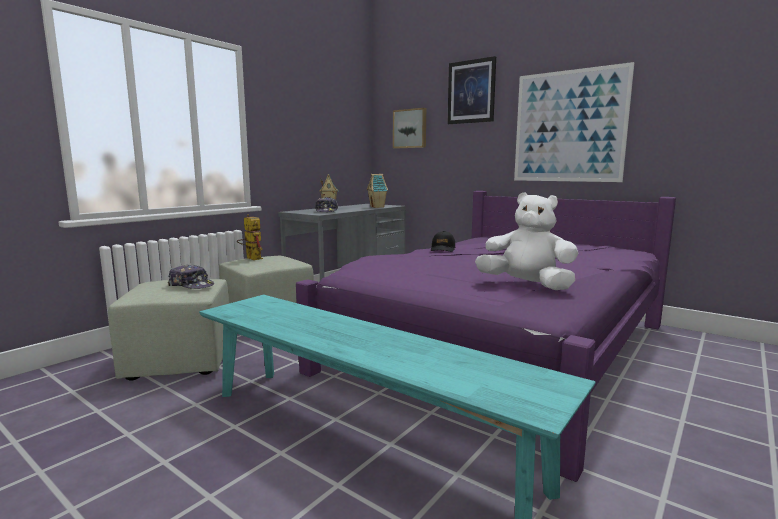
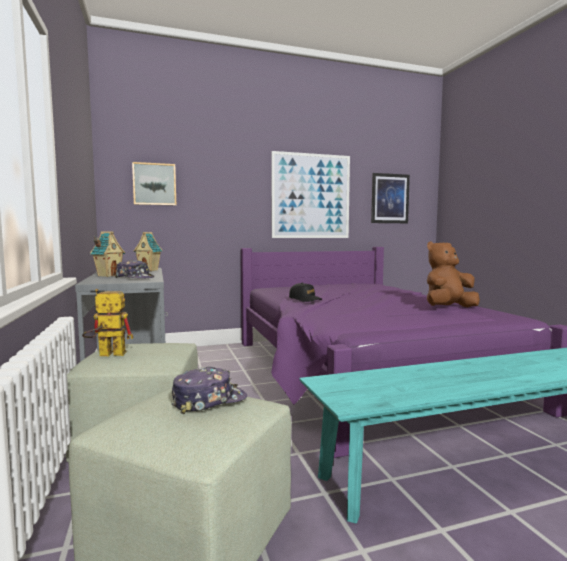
camera: 55 degrees left, 5 degrees down
(471, 92) = (226, 156): picture -> picture (389, 198)
(526, 285) = (448, 308): white plush toy -> brown plush toy

